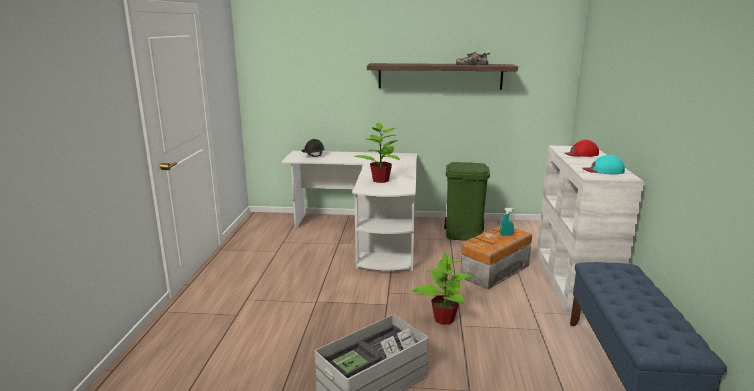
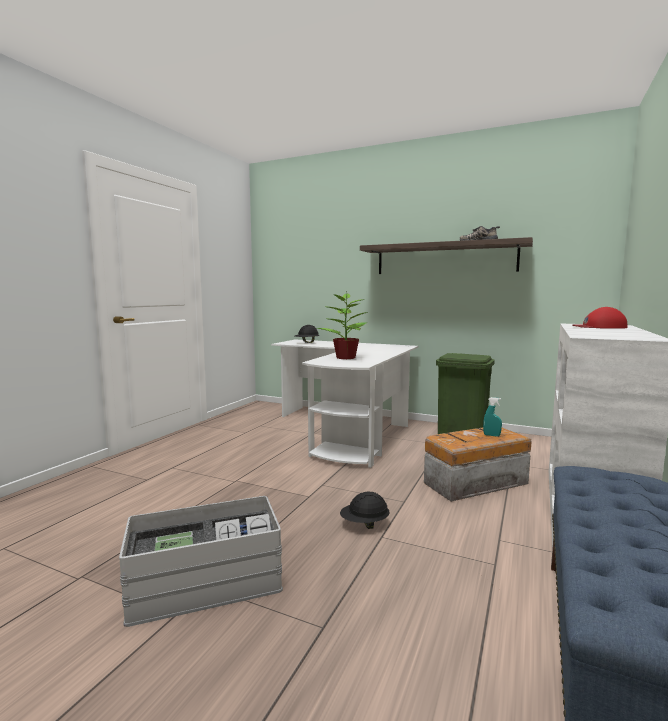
camera: 20 degrees right, 10 degrees down
(443, 319) = (364, 524): potted plant -> black hard hat
(603, 170) = (616, 334): turquoise cap -> none

